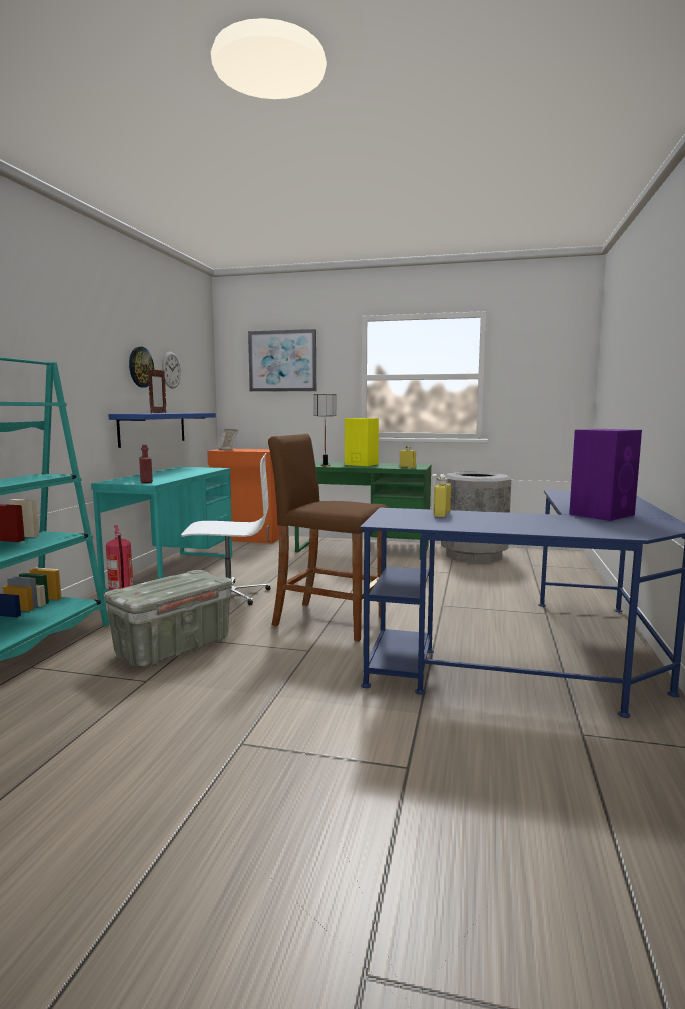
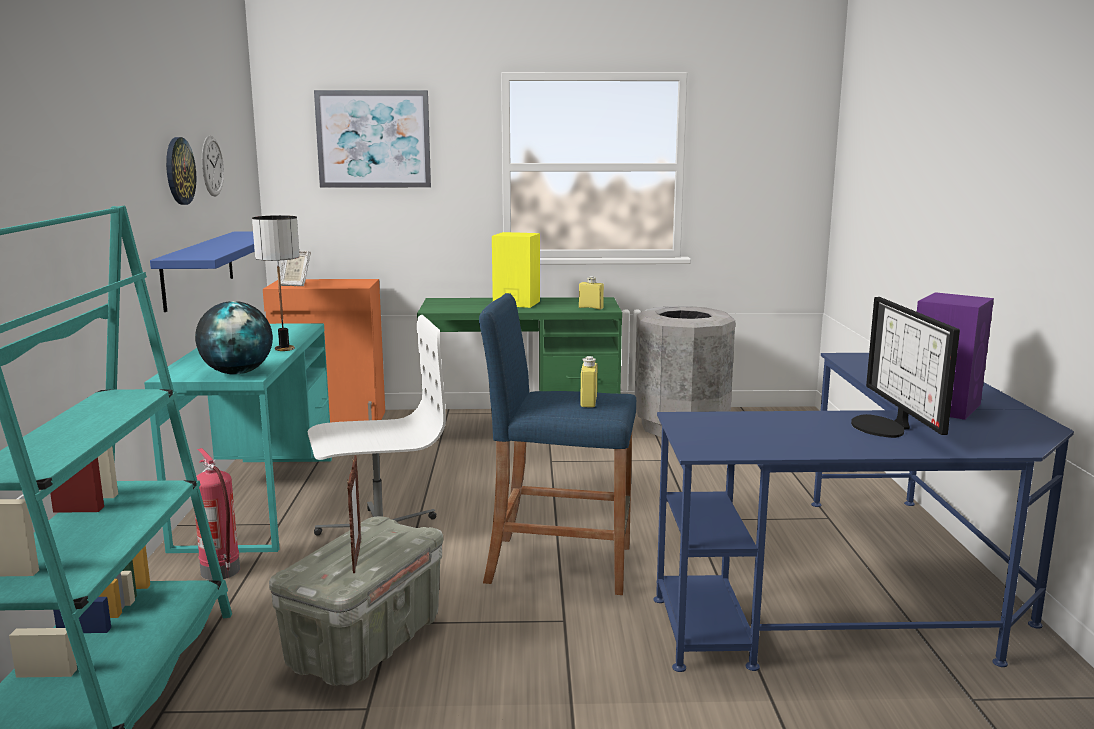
camera: 15 degrees left, 5 degrees up
(146, 482) = (237, 373): red bottle -> globe
(158, 413) = (223, 250): picture frame -> picture frame (356, 557)
(325, 465) = (466, 309): table lamp -> table lamp (284, 349)
(330, 621) = (559, 564): brown stool -> blue stool
(441, 514) = (755, 422): yellow bottle -> yellow bottle (588, 402)
(539, 520) = (885, 427): none -> monitor

